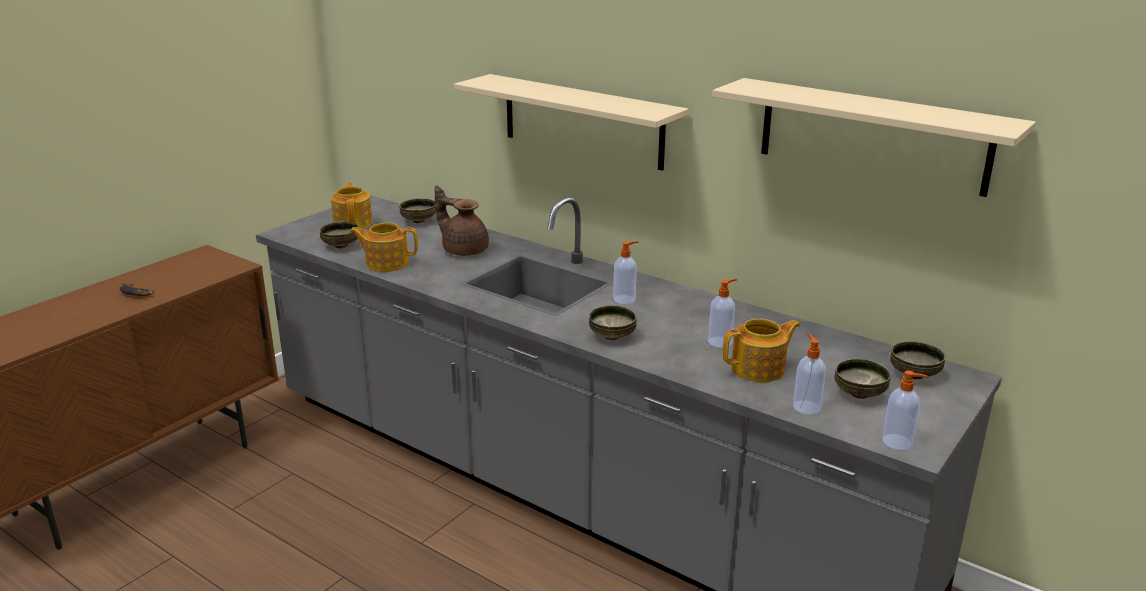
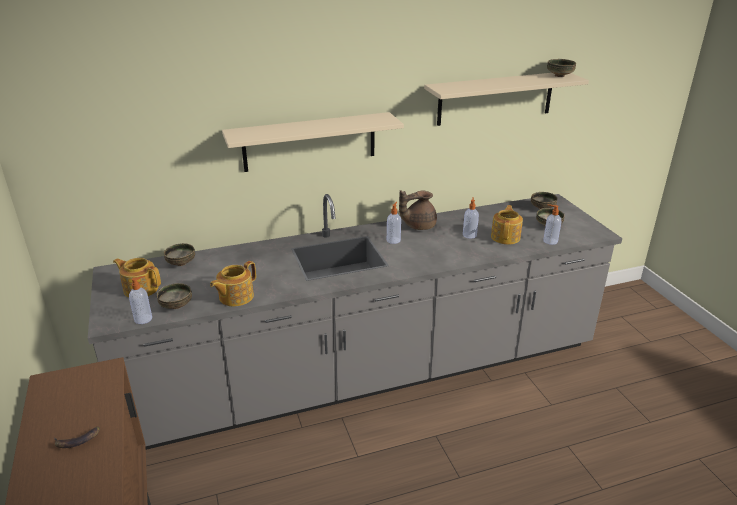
camera: 55 degrees left, 5 degrees up
(464, 250) = (256, 263): brown teapot -> brown teapot (418, 225)
(612, 336) = (433, 259): bowl -> bowl (559, 76)
(898, 442) = (594, 235): soap dispenser -> soap dispenser (144, 319)

